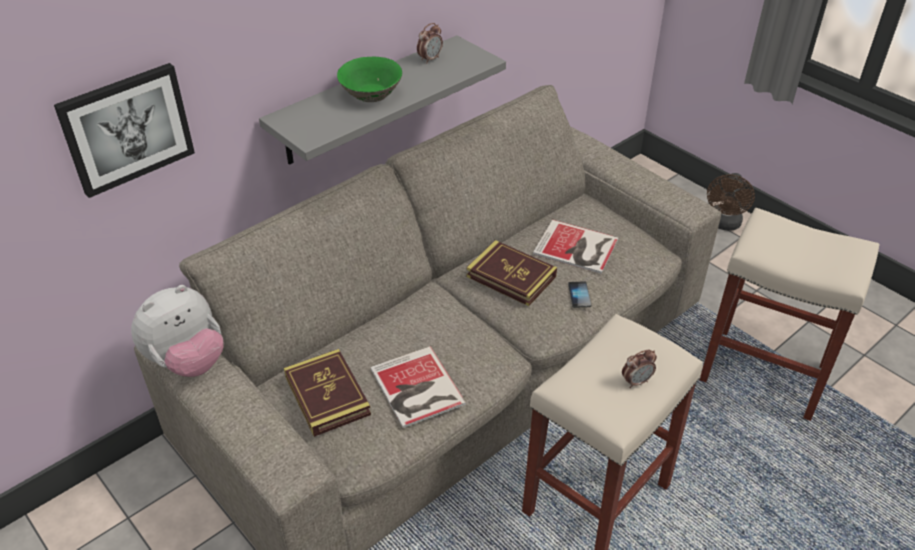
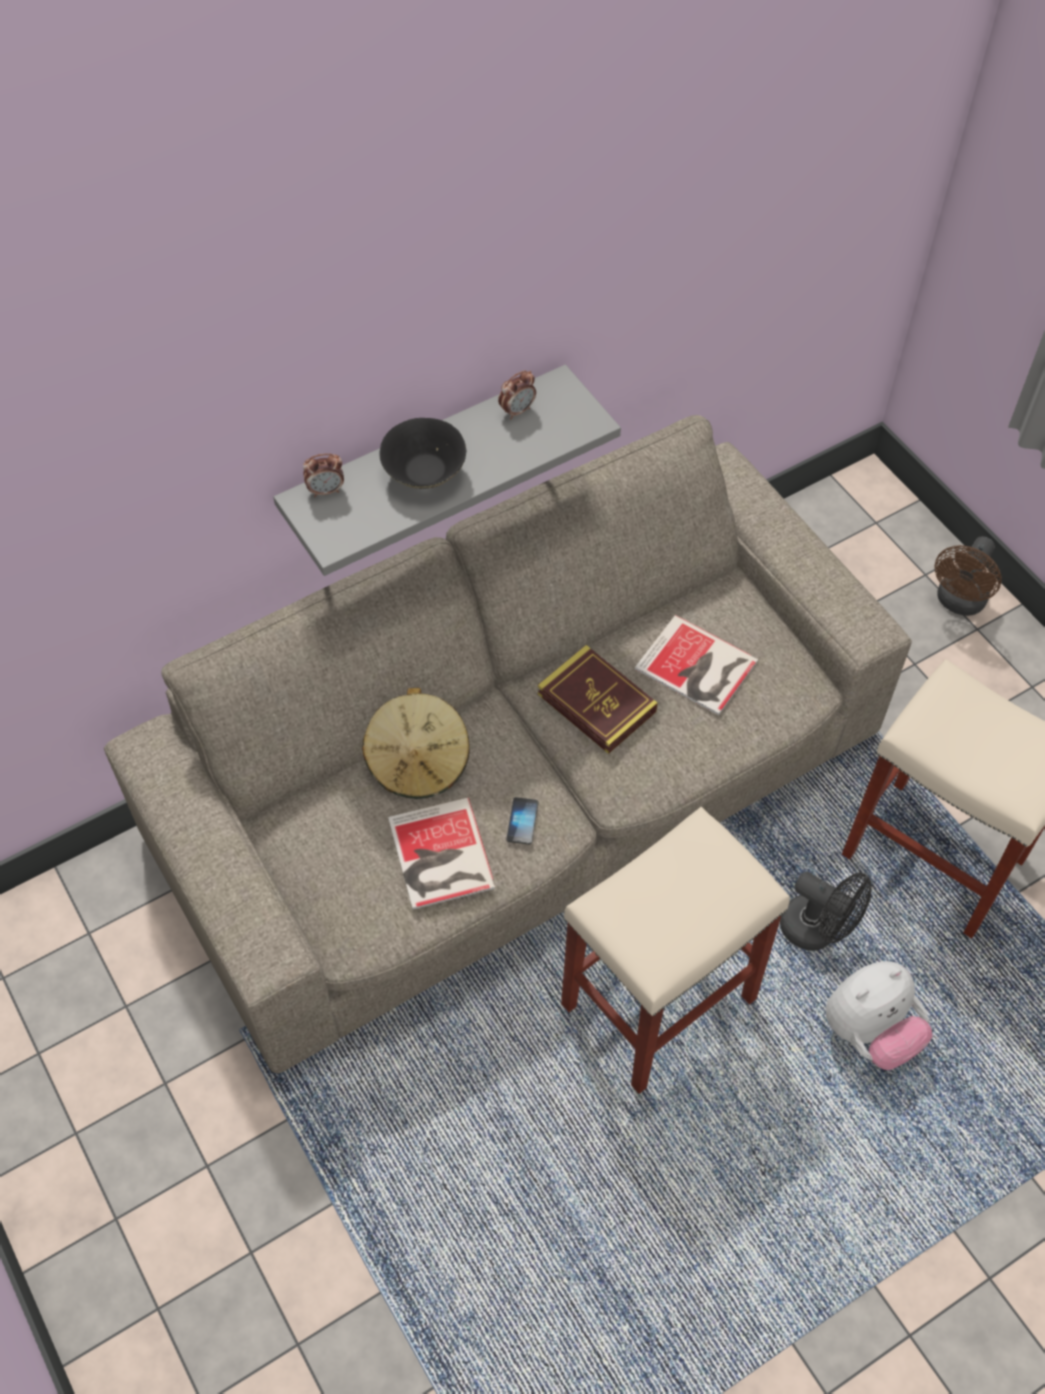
camera: 10 degrees right, 15 degrees up
(126, 128) = (102, 530): picture -> none
(187, 361) = (165, 784): plush toy -> plush toy (870, 1031)
(327, 395) = (329, 849): book -> none
(371, 95) = (424, 473): green bowl -> black bowl
(386, 330) = (418, 762): none -> beige hat
(579, 295) = (679, 746): phone -> phone (522, 821)
(636, 381) = (695, 914): alarm clock -> alarm clock (326, 490)
(699, 431) = (818, 930): none -> black fan

